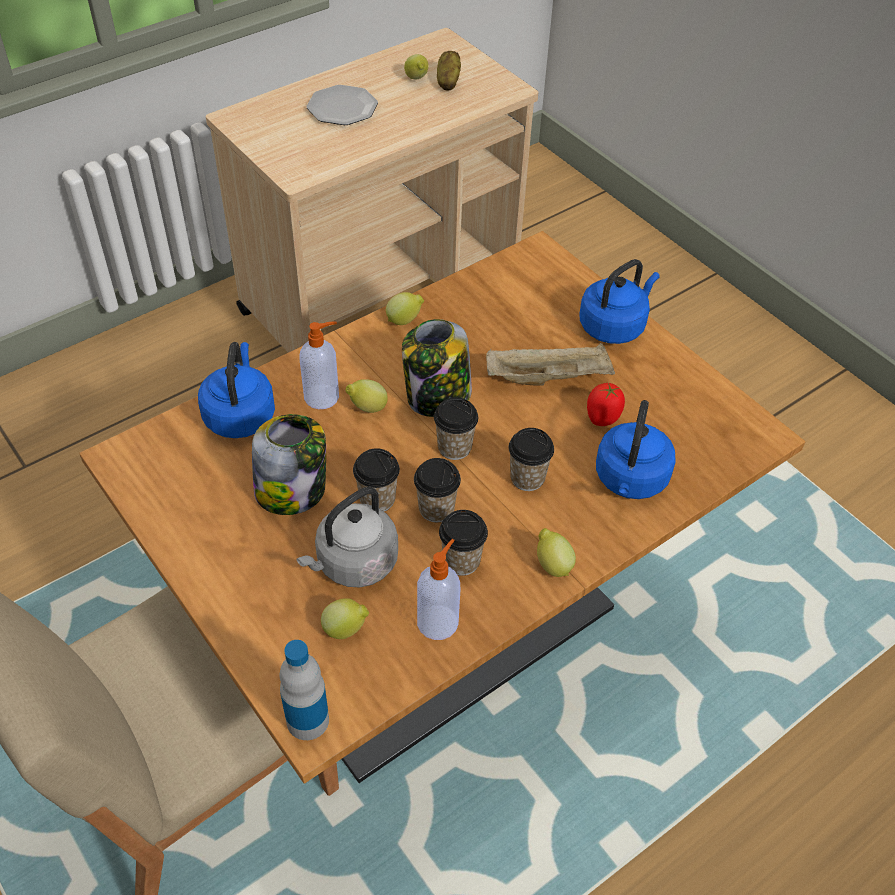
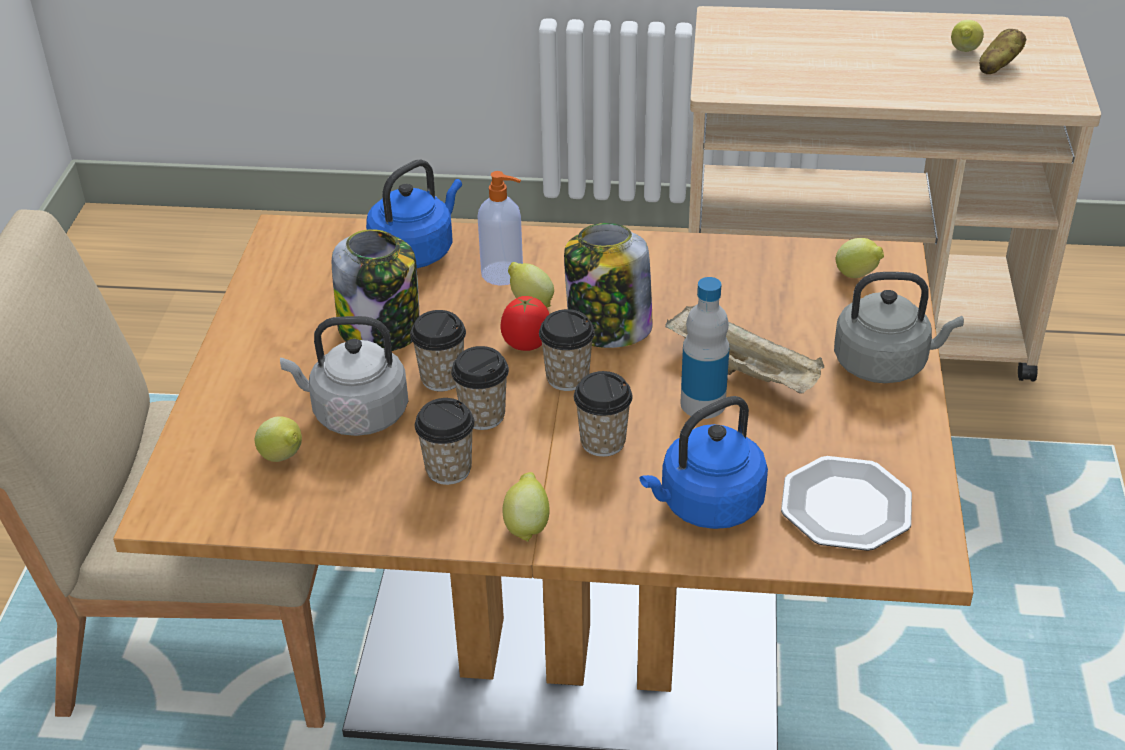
camera: 45 degrees right, 10 degrees down
(307, 720) = (168, 502): bottle -> bottle (703, 404)
(343, 108) = (845, 49): plate -> plate (846, 508)
(405, 320) = (663, 251): lemon -> lemon (857, 276)
(438, 621) = (364, 502): soap dispenser -> none
(603, 418) = (754, 437): tomato -> tomato (526, 344)
(614, 326) = (885, 364): blue kettle -> grey kettle

